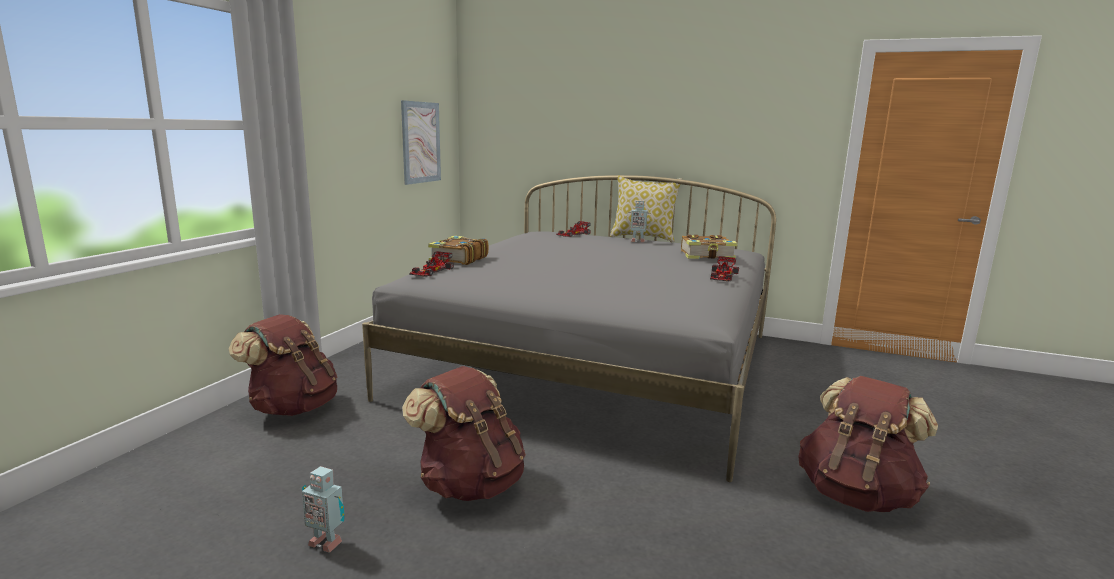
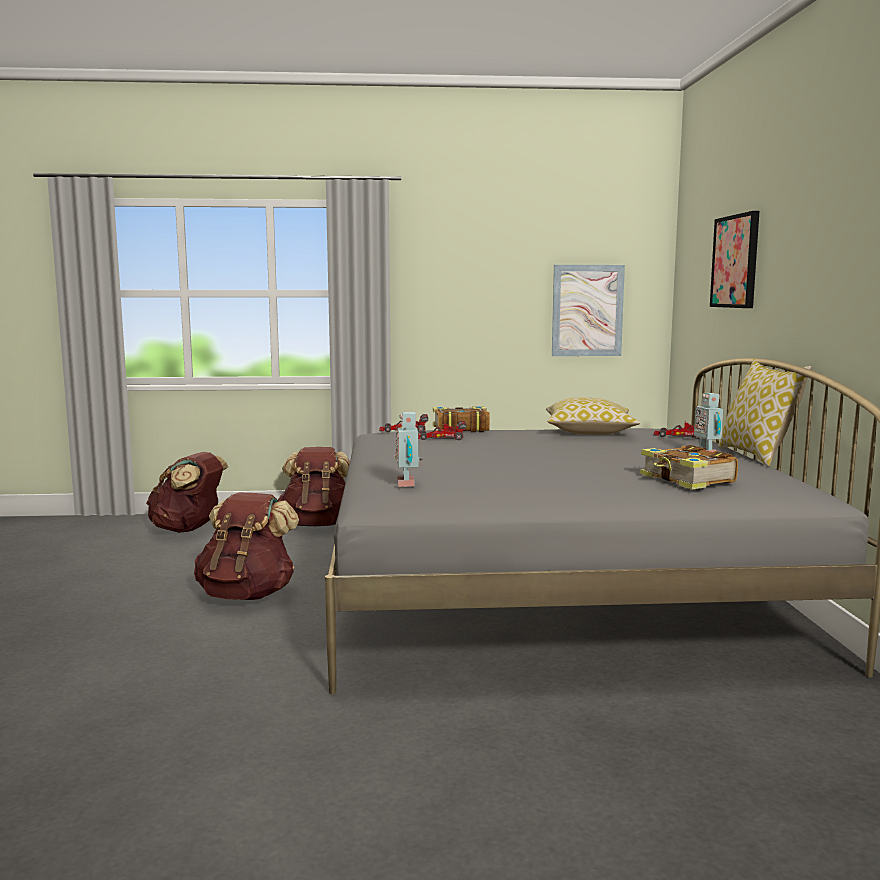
camera: 65 degrees right, 5 degrees down
(326, 542) = (153, 576): toy robot -> toy robot (408, 484)
(527, 242) = (589, 431): none -> pillow
(569, 108) = (736, 261): none -> picture
(723, 275) = (578, 492): toy car -> toy car (440, 437)
(856, 494) = (358, 772): brown backpack -> brown backpack (188, 529)

